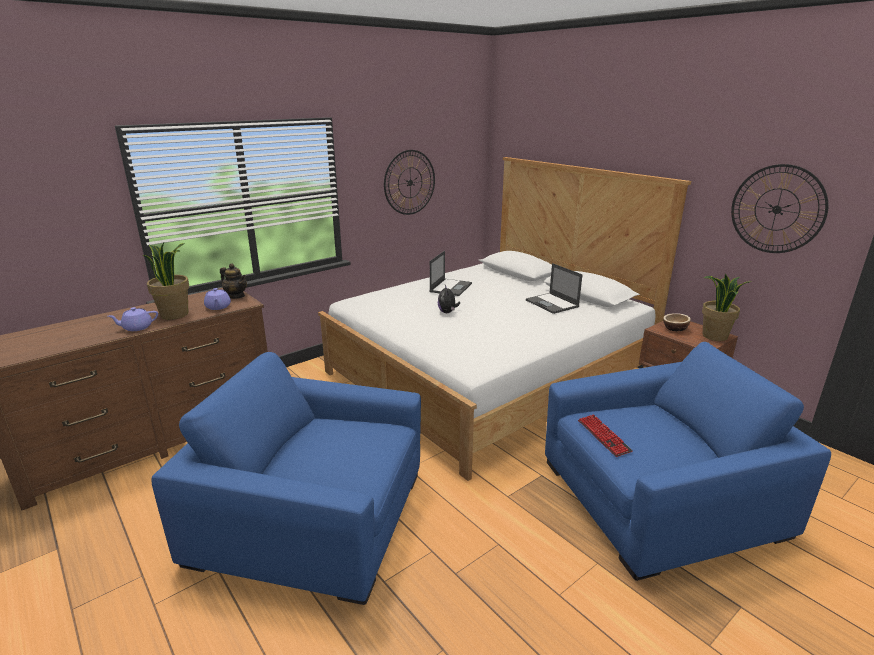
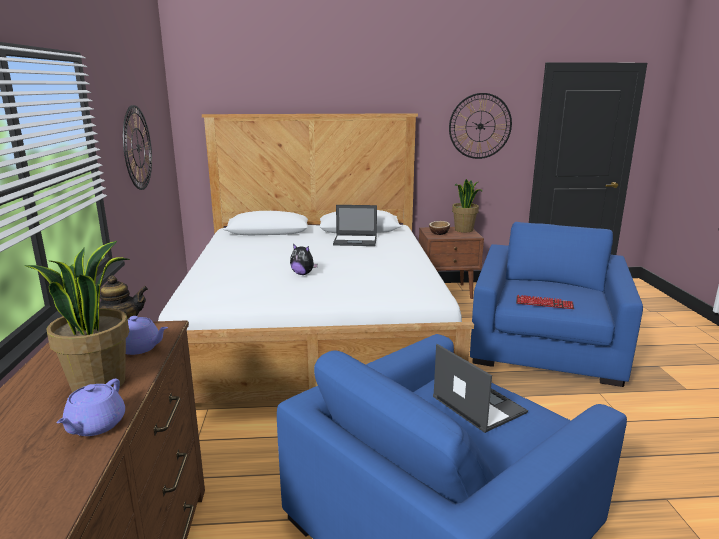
camera: 55 degrees left, 5 degrees down
(451, 287) = (251, 257): laptop -> laptop (477, 404)

